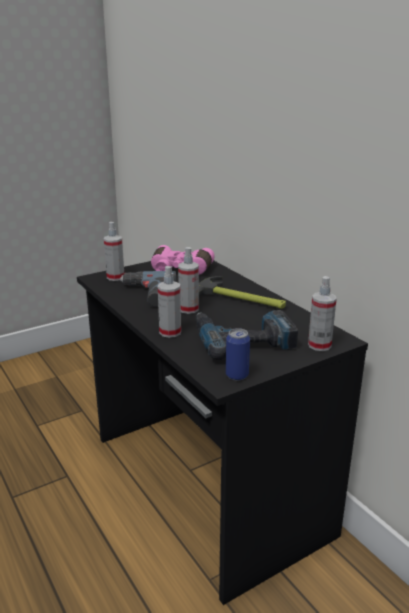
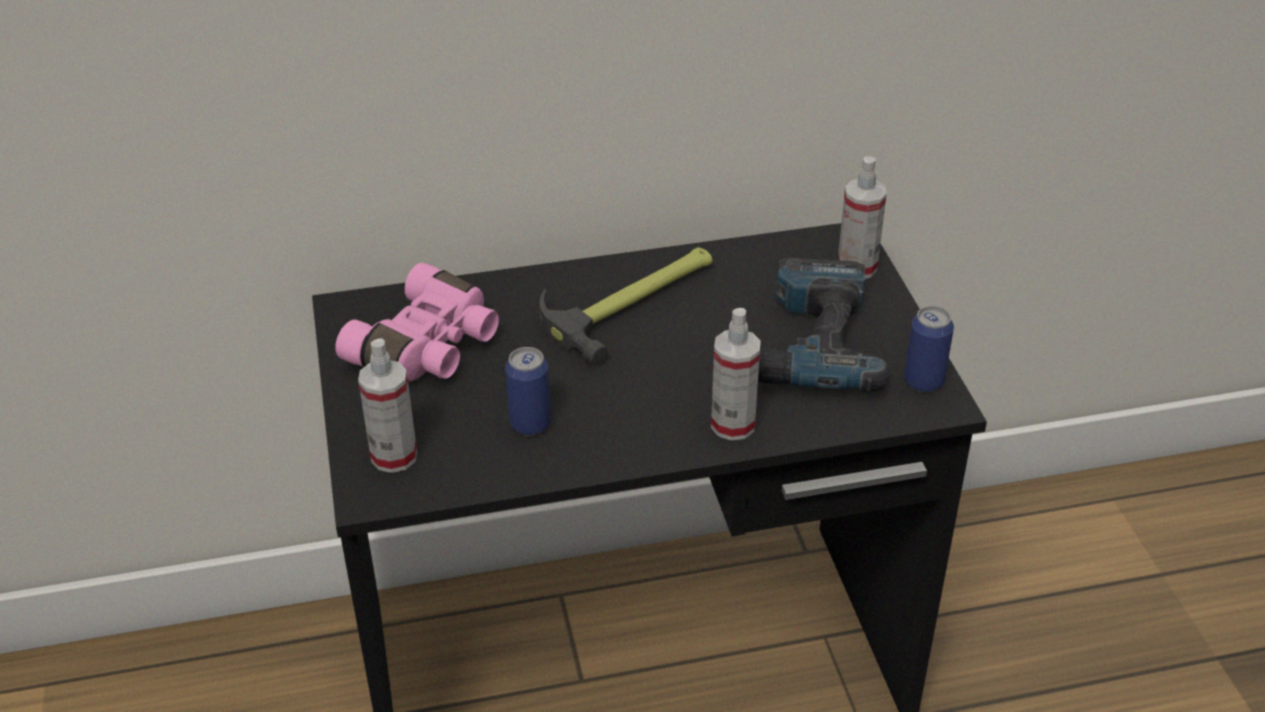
camera: 70 degrees left, 15 degrees up
(146, 294) = (530, 424): power drill -> can
(189, 309) = (640, 378): spray bottle -> none

